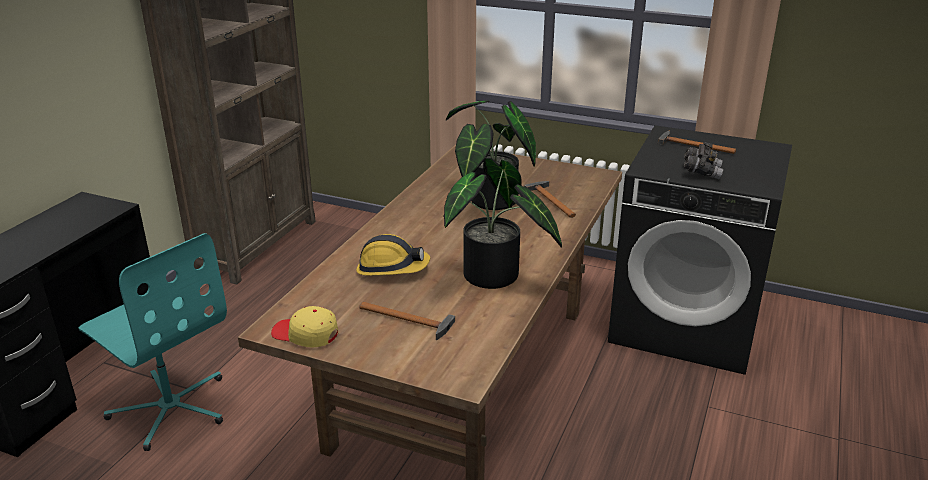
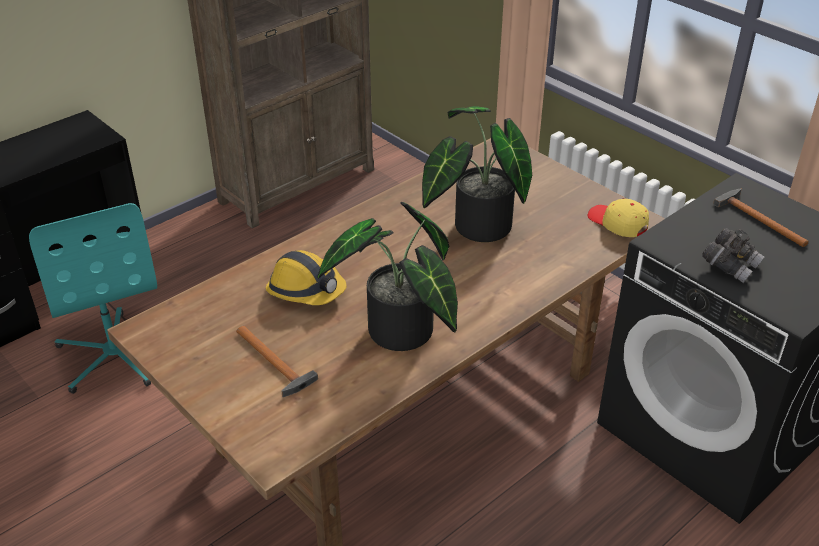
camera: 25 degrees right, 10 degrees up
(305, 334) = (166, 347): yellow cap -> yellow cap (617, 223)
(551, 200) = (550, 243): hammer -> none

